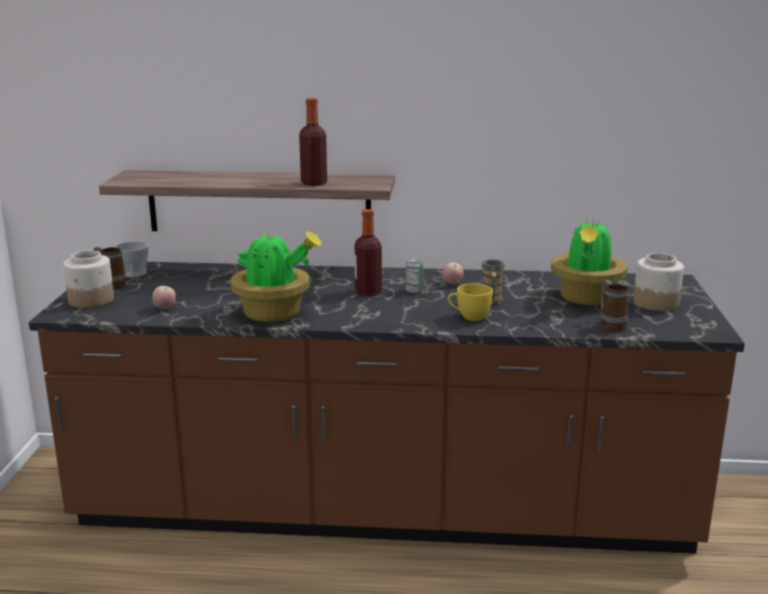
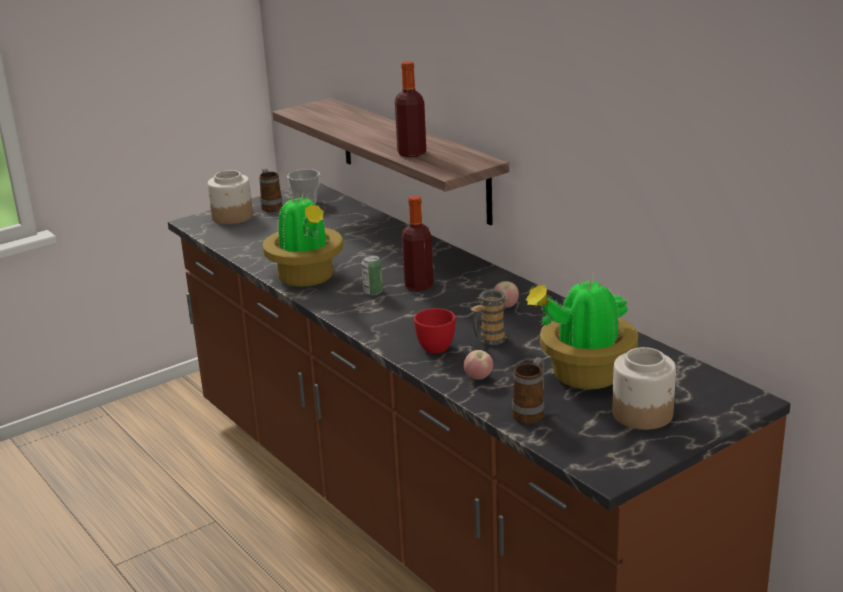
camera: 50 degrees right, 5 degrees up
(164, 308) = (255, 243): apple -> apple (478, 378)
(414, 291) = (456, 300): can -> can (373, 292)
(469, 317) = (432, 346): yellow cup -> red cup

